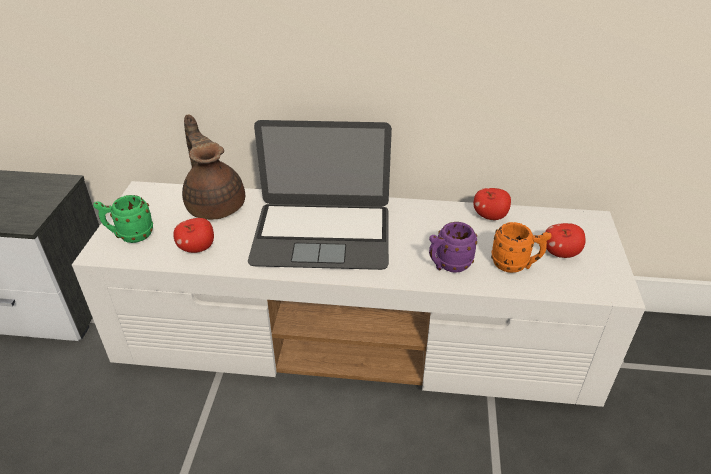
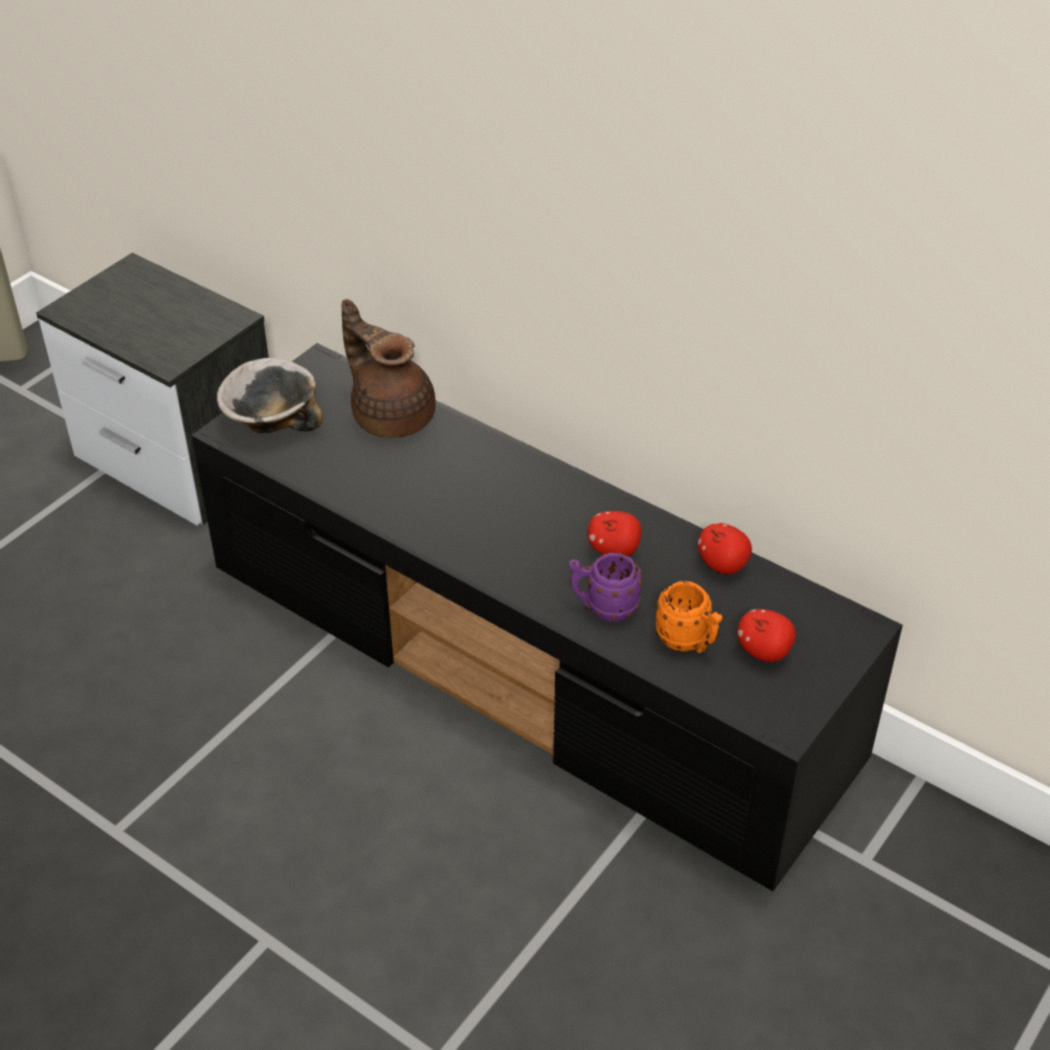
camera: 30 degrees right, 5 degrees up
(130, 236) = (270, 422): green mug -> bowl
(197, 248) = (332, 467): apple -> apple (614, 550)
(215, 204) = (391, 415): brown teapot -> brown teapot turned 45 degrees counterclockwise
(322, 235) = (486, 506): laptop -> none
(358, 338) = (529, 666): white tv stand -> black tv stand

